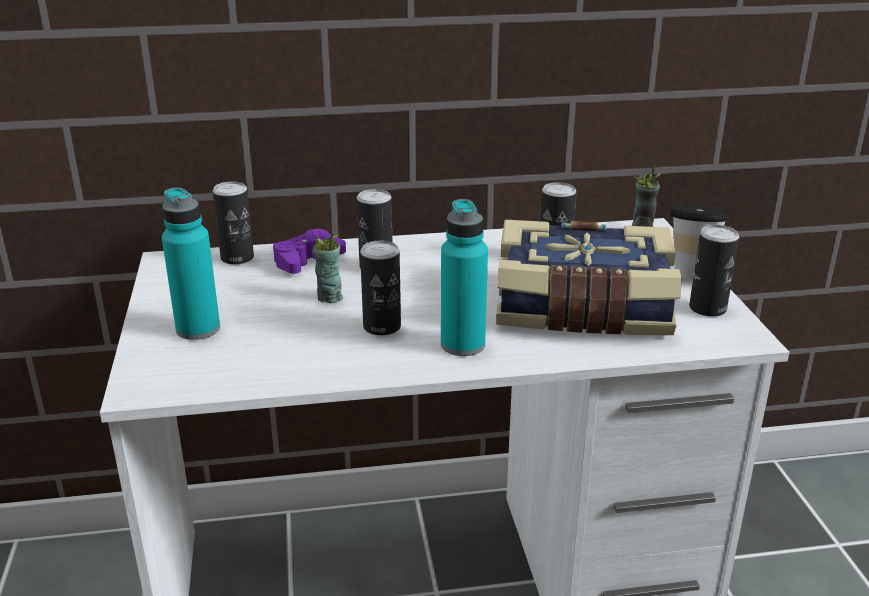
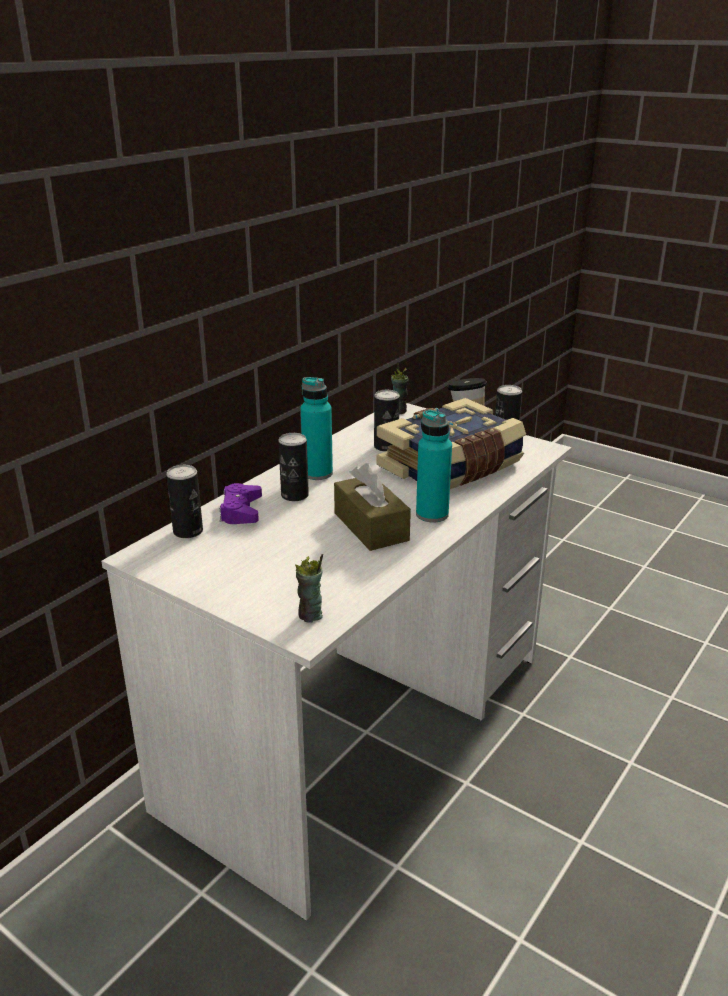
camera: 45 degrees left, 0 degrees up
(198, 329) = (263, 584): turquoise bottle -> turquoise bottle (317, 473)
(329, 297) = (305, 526): cup -> cup (310, 615)
(382, 327) = (371, 527): can -> brown tissue box

